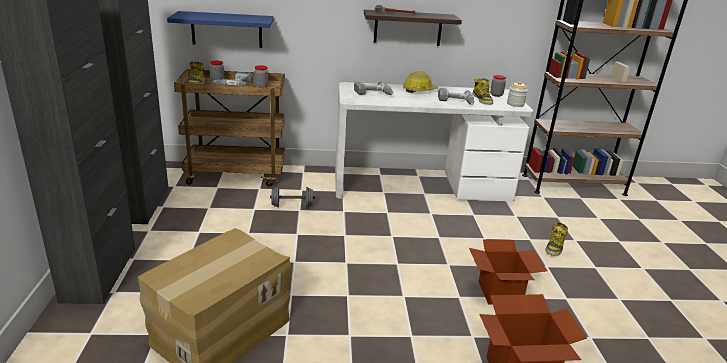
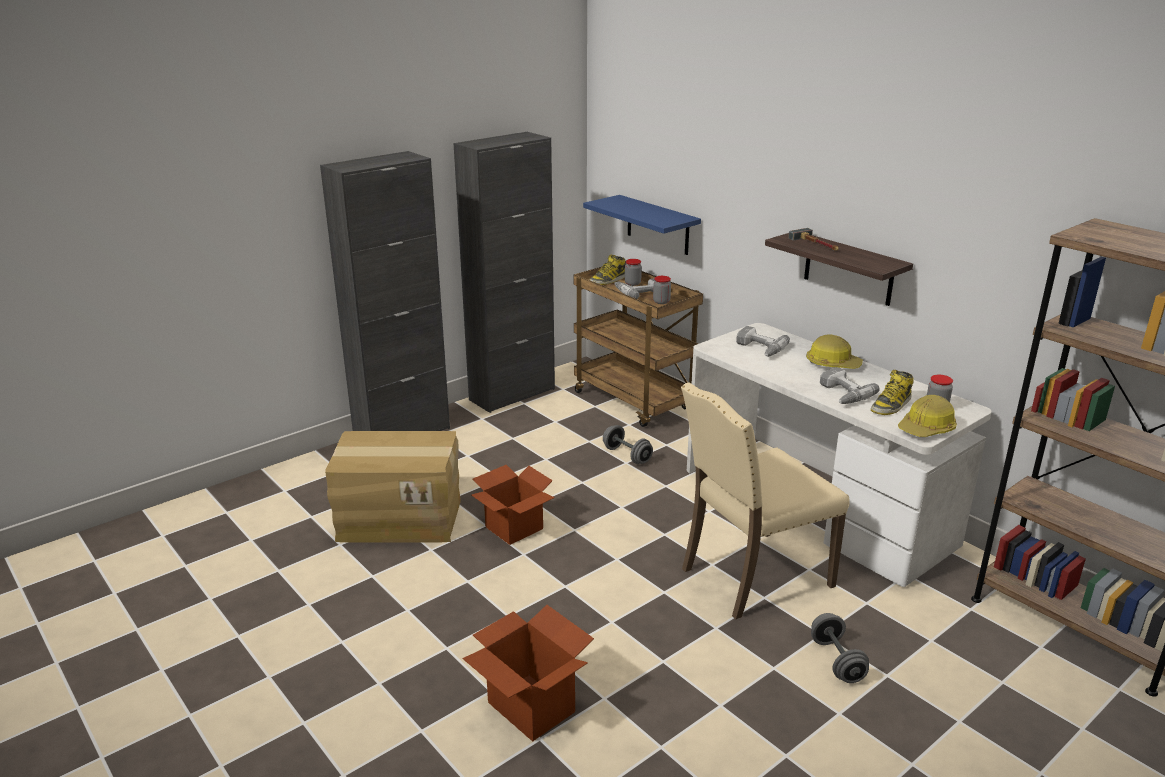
camera: 55 degrees right, 0 degrees up
(462, 232) = (752, 576): none -> beige chair
(499, 292) = (659, 647): cardboard box -> cardboard box (514, 528)
(515, 104) = (926, 429): jar -> hard hat
(554, 246) = (837, 661): boot -> grey dumbbell

